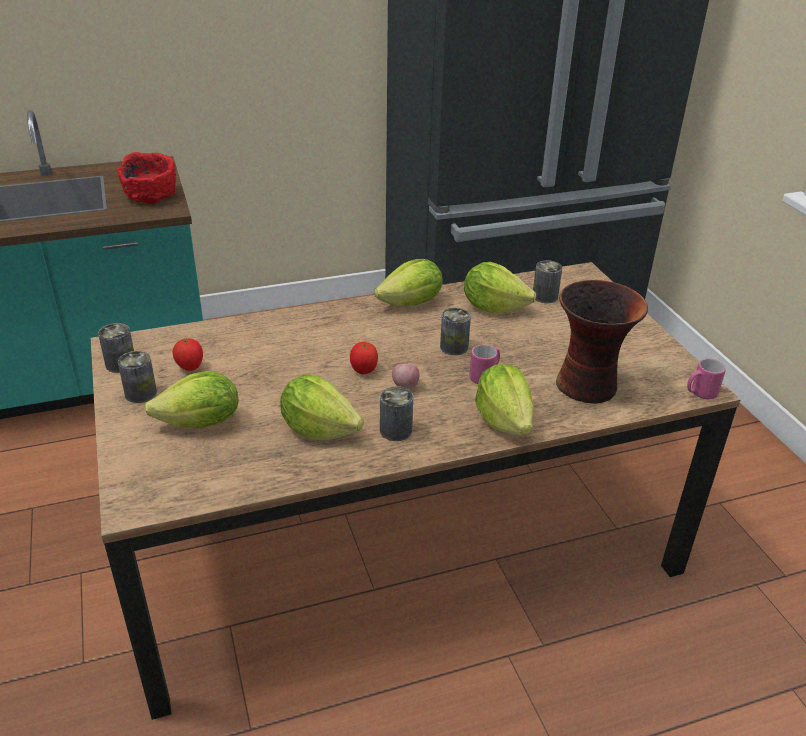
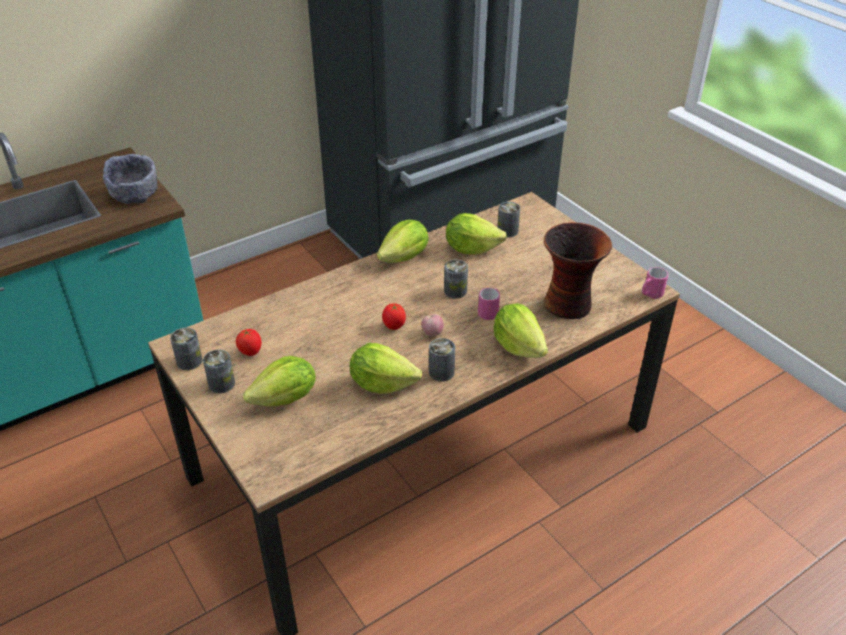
camera: 15 degrees left, 5 degrees up
(151, 196) = (135, 194): red bowl -> grey bowl

